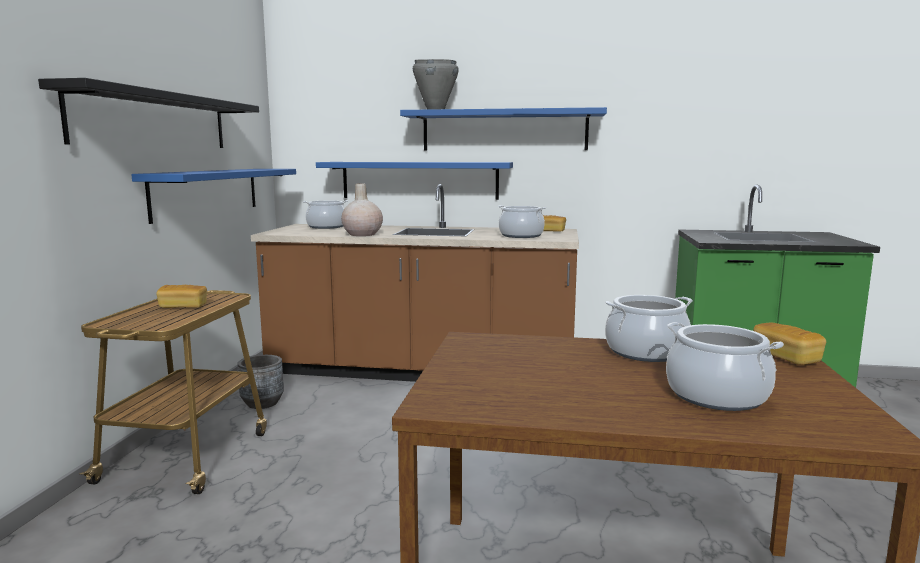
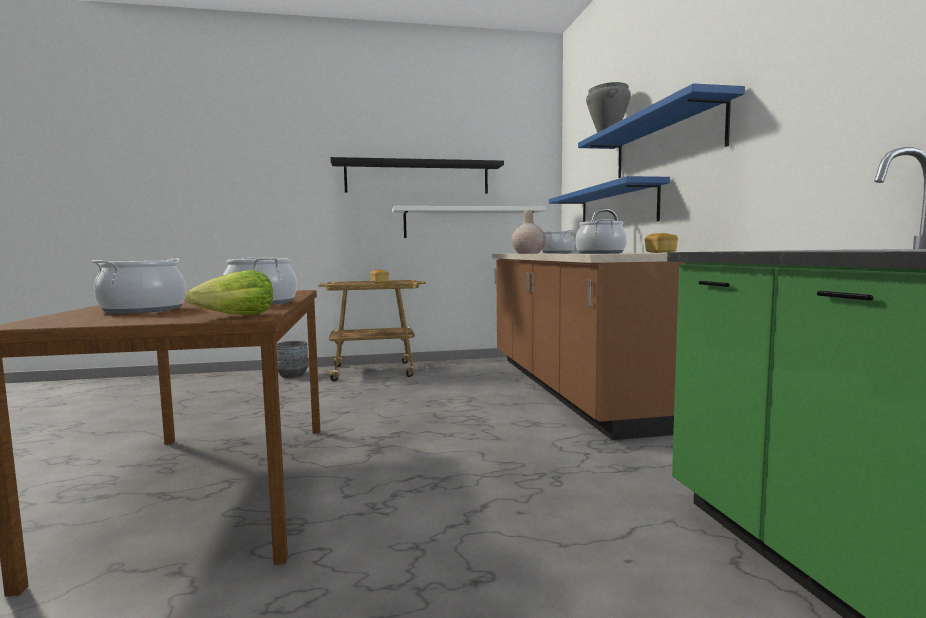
camera: 70 degrees right, 5 degrees down
(207, 192) = (466, 223): blue shelf -> white shelf
(262, 403) = (456, 368): grey planter -> grey planter (292, 375)
(785, 357) = (237, 316): bread -> lettuce

